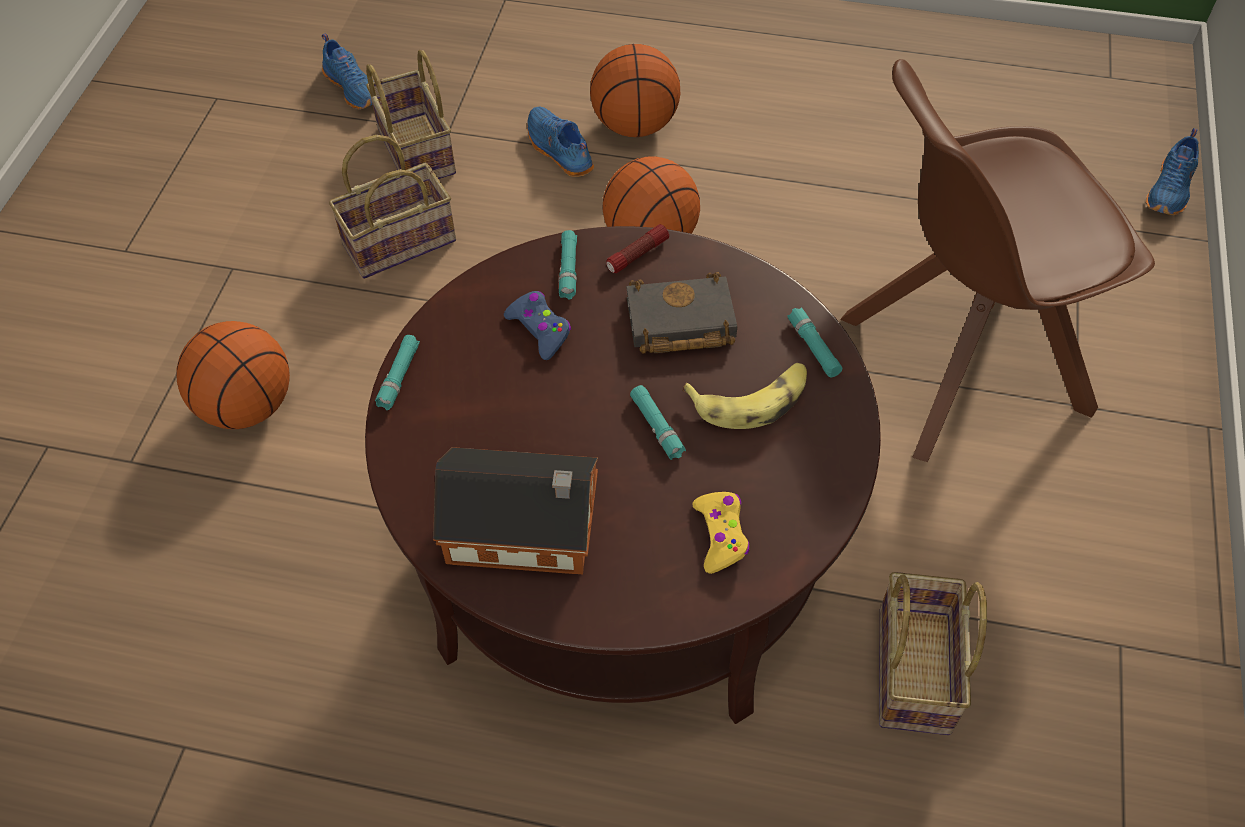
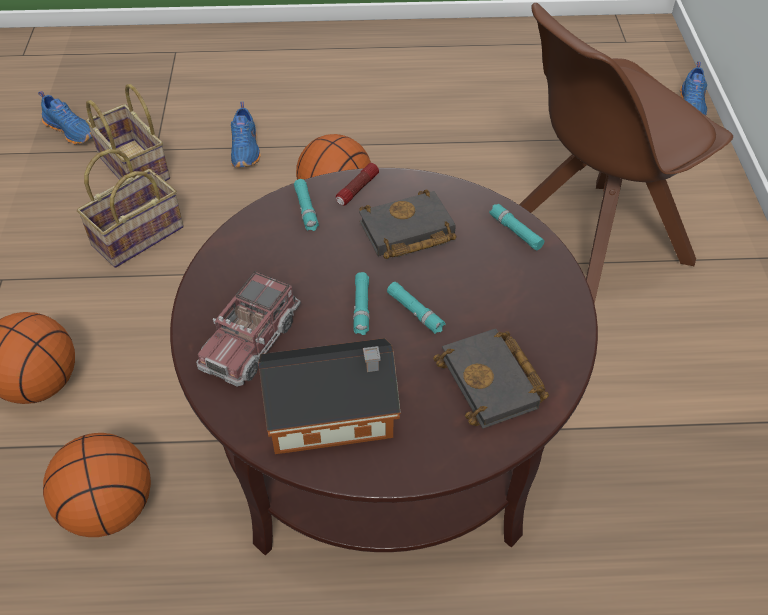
camera: 15 degrees left, 5 degrees down
(399, 377) = (190, 314): turquoise flashlight -> turquoise flashlight (361, 307)
(457, 424) = (250, 341): none -> toy truck
(540, 329) = (297, 257): blue game controller -> none
(558, 151) = (246, 150): blue shoe -> blue shoe turned 135 degrees counterclockwise
(634, 125) = (300, 123): basketball -> basketball (109, 508)
(721, 535) = (494, 383): yellow game controller -> black book
(751, 400) = (482, 278): banana -> none
(916, 674) = (635, 476): basket -> none

